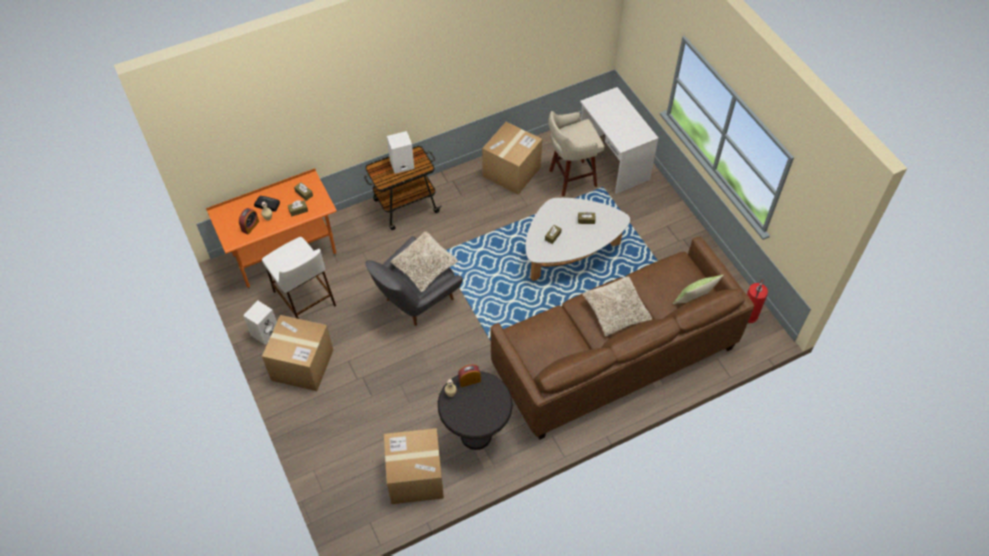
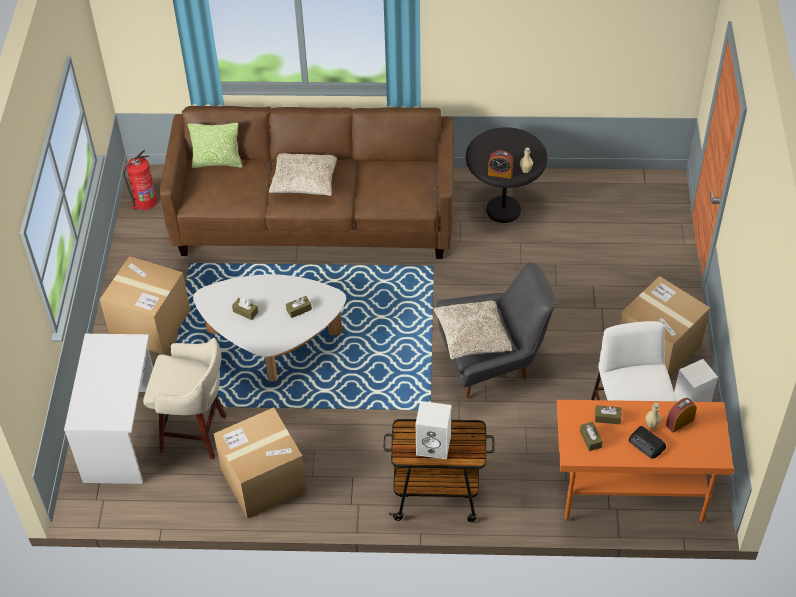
camera: 150 degrees left, 5 degrees down
(415, 476) = (583, 200): cardboard box -> cardboard box (150, 324)

